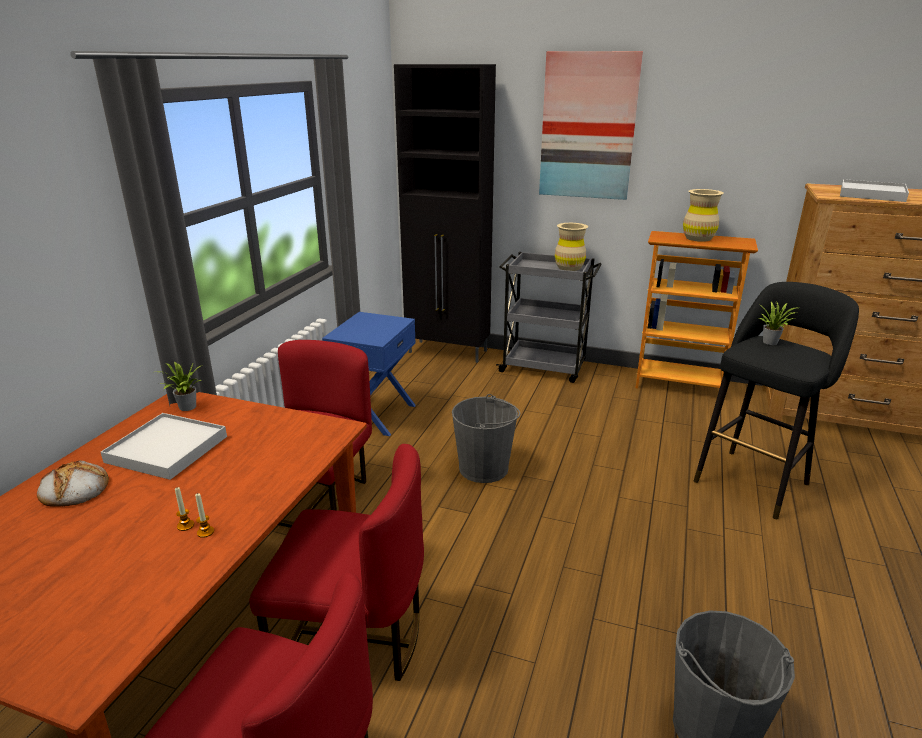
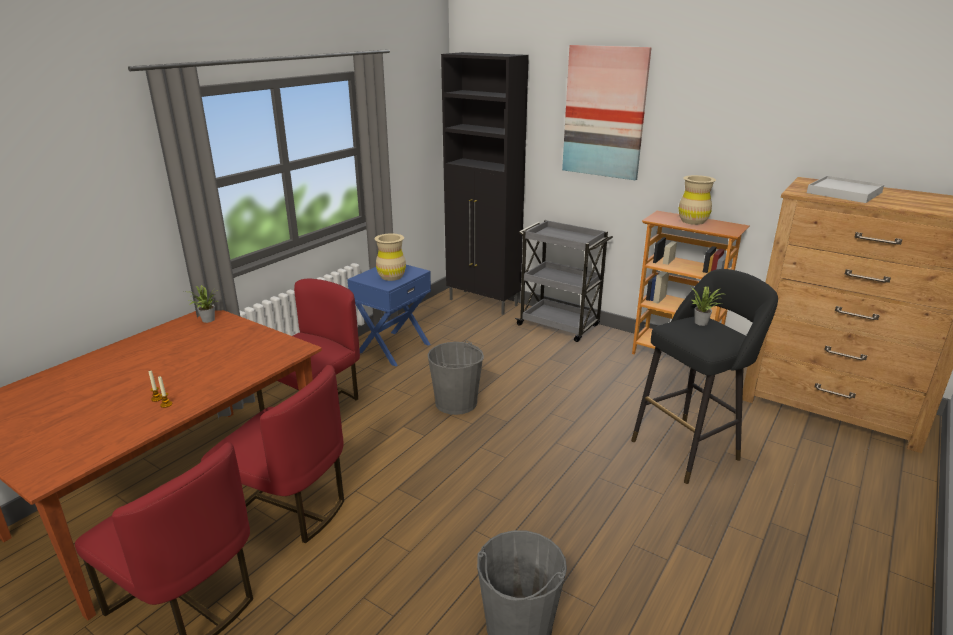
camera: 15 degrees right, 0 degrees up
(74, 489) = (106, 365): bread -> none
(167, 449) = (176, 347): white tray -> none
(569, 268) = (582, 238): beige vase -> beige vase (391, 276)

